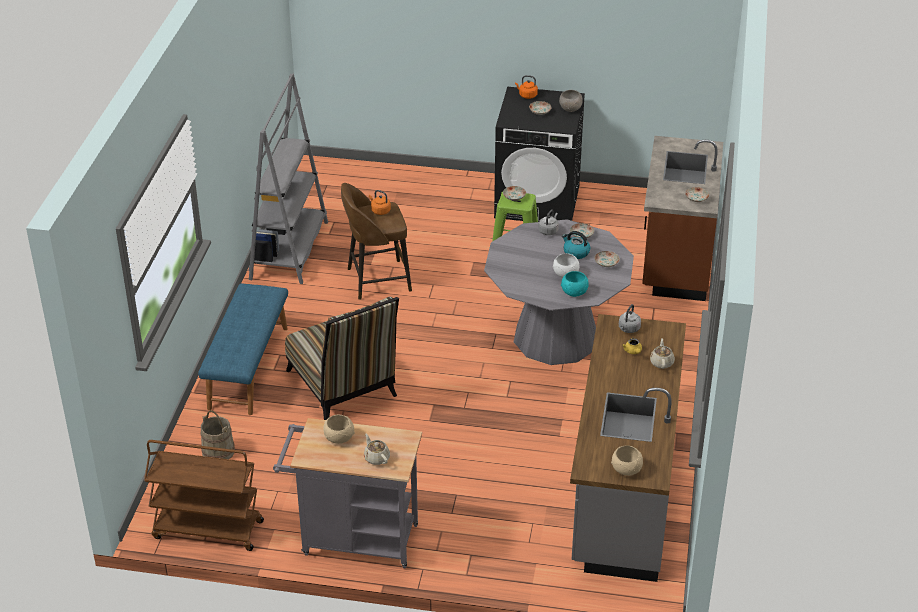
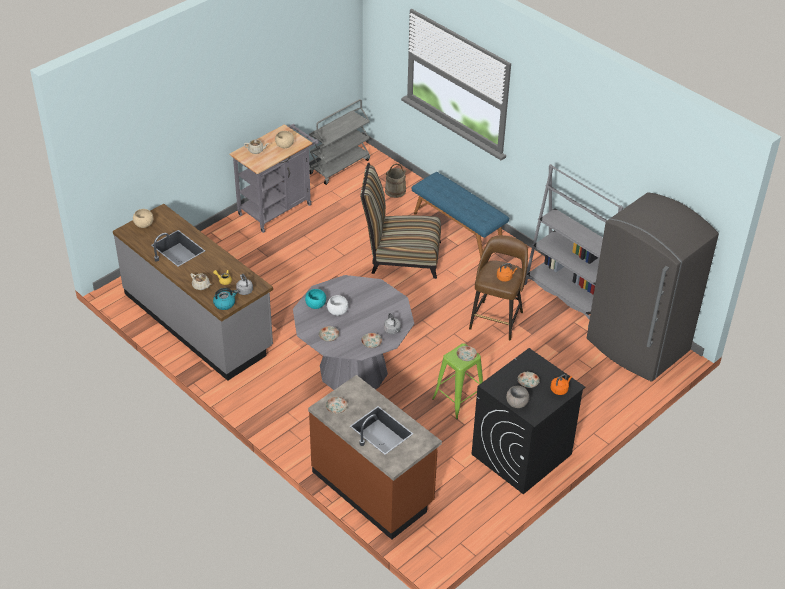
camera: 125 degrees right, 5 degrees up
(207, 530) = (339, 166): brown cart -> grey cart
(325, 189) = (637, 346): none -> grey fridge
(575, 252) = (355, 329): kettle -> kettle (225, 303)

